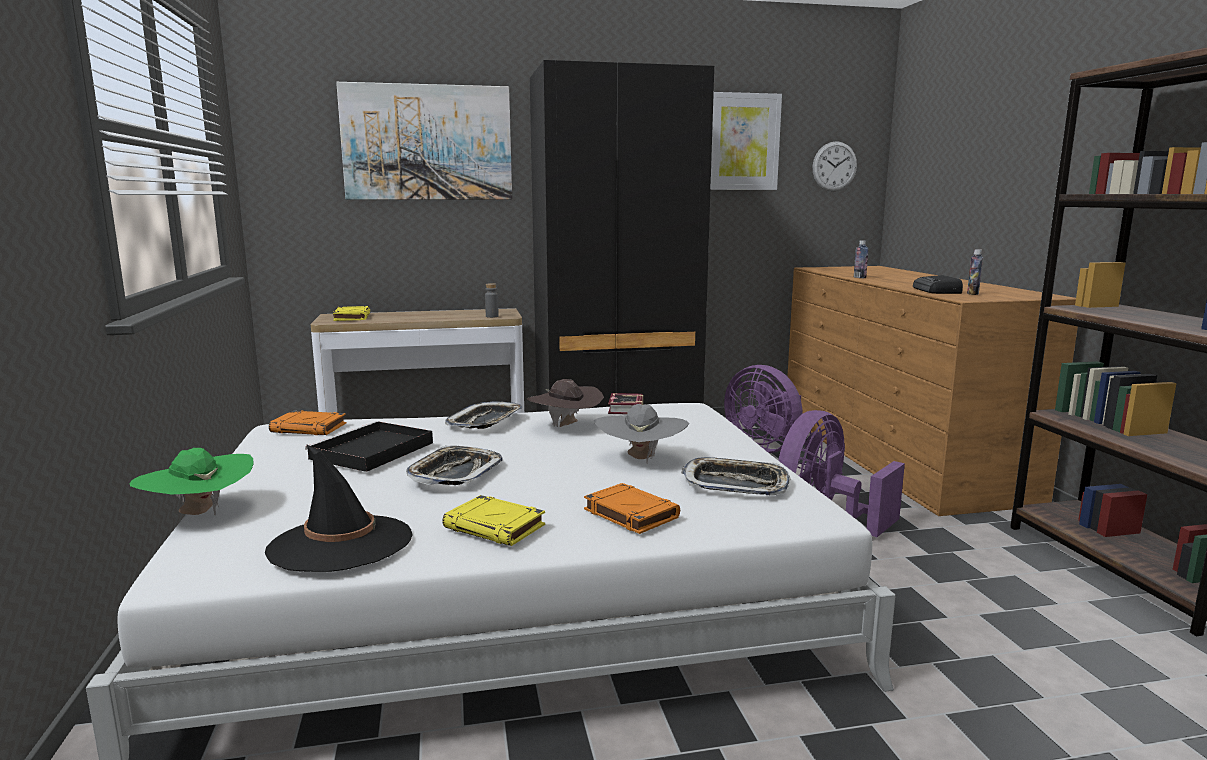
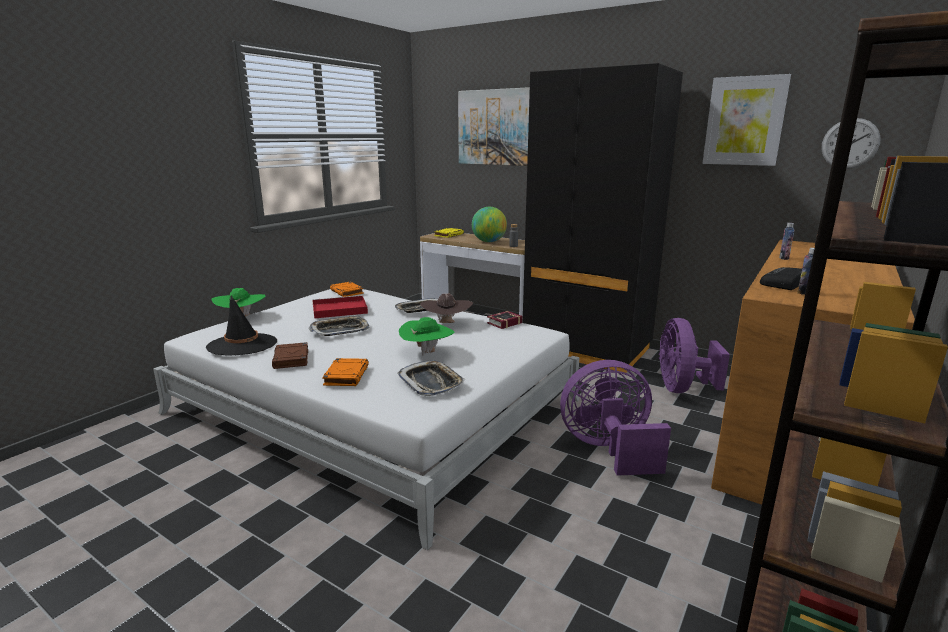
camera: 45 degrees right, 5 degrees up
(371, 451) = (338, 310): black tray -> red tray
(442, 316) = (489, 242): none -> globe
(495, 527) = (291, 359): yellow book -> brown book
(641, 459) = (427, 352): grey hat -> green hat

